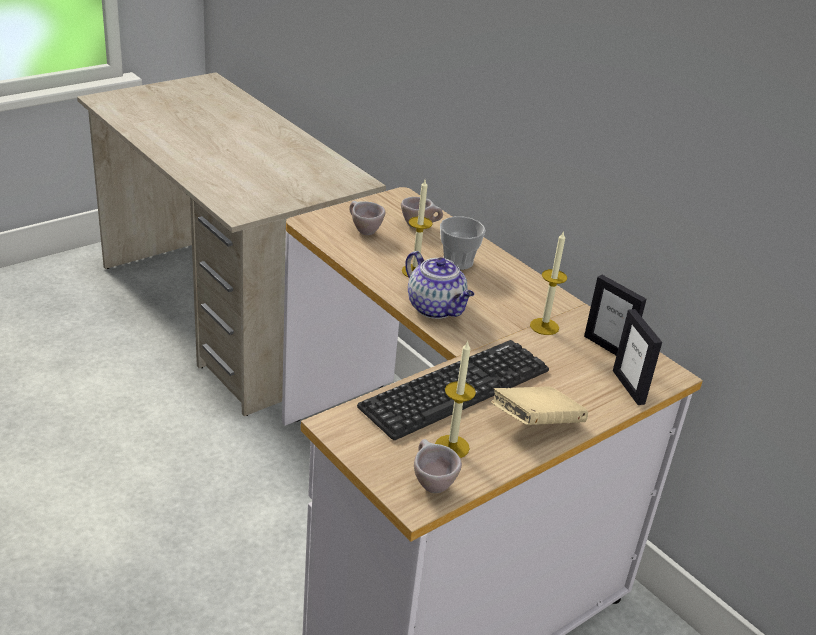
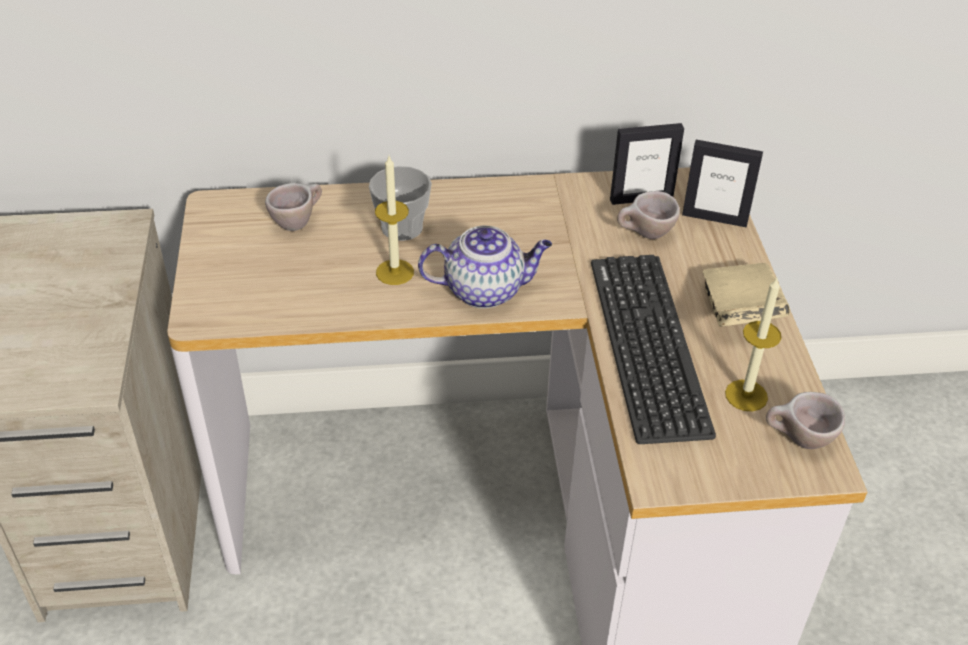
camera: 55 degrees left, 10 degrees up
(363, 230) = (264, 276): beige cup -> beige cup (645, 235)
(544, 326) = (576, 223): candle -> none

